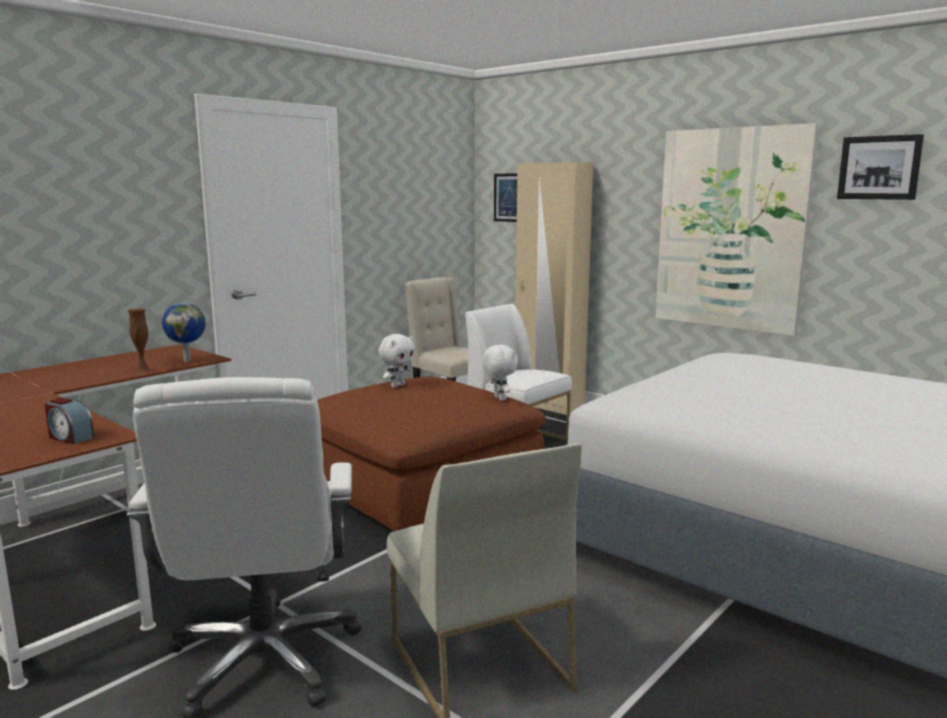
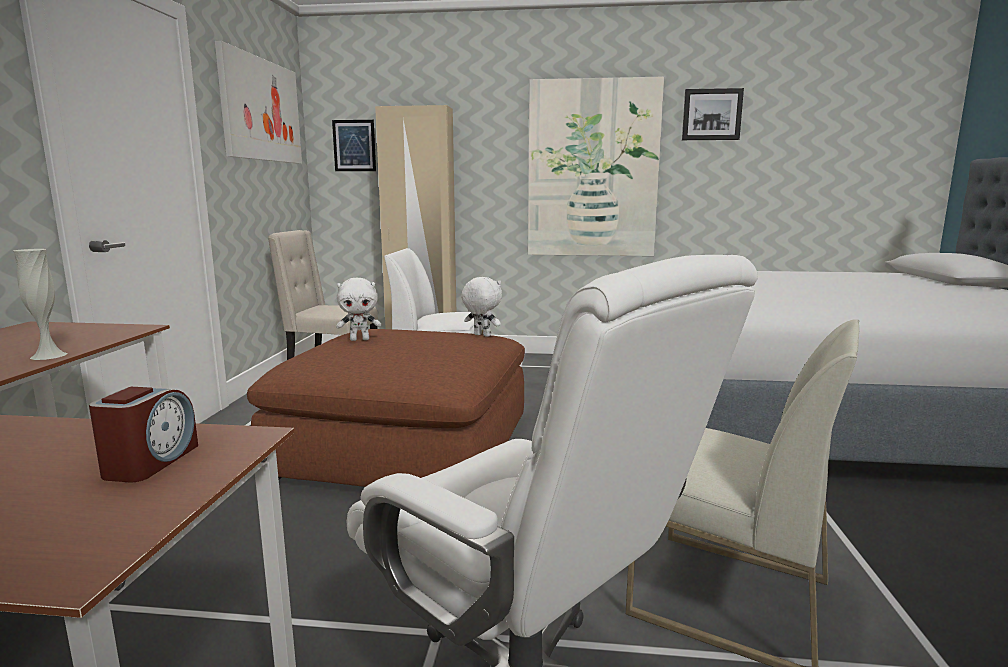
camera: 35 degrees left, 0 degrees up
(70, 437) = (150, 462): alarm clock -> alarm clock turned 75 degrees counterclockwise
(143, 371) = (48, 355): brown vase -> white vase
(187, 361) = (102, 335): globe -> none
(397, 385) = (360, 339): white plush toy -> white plush toy turned 75 degrees clockwise
(415, 174) = (261, 110): none -> picture

